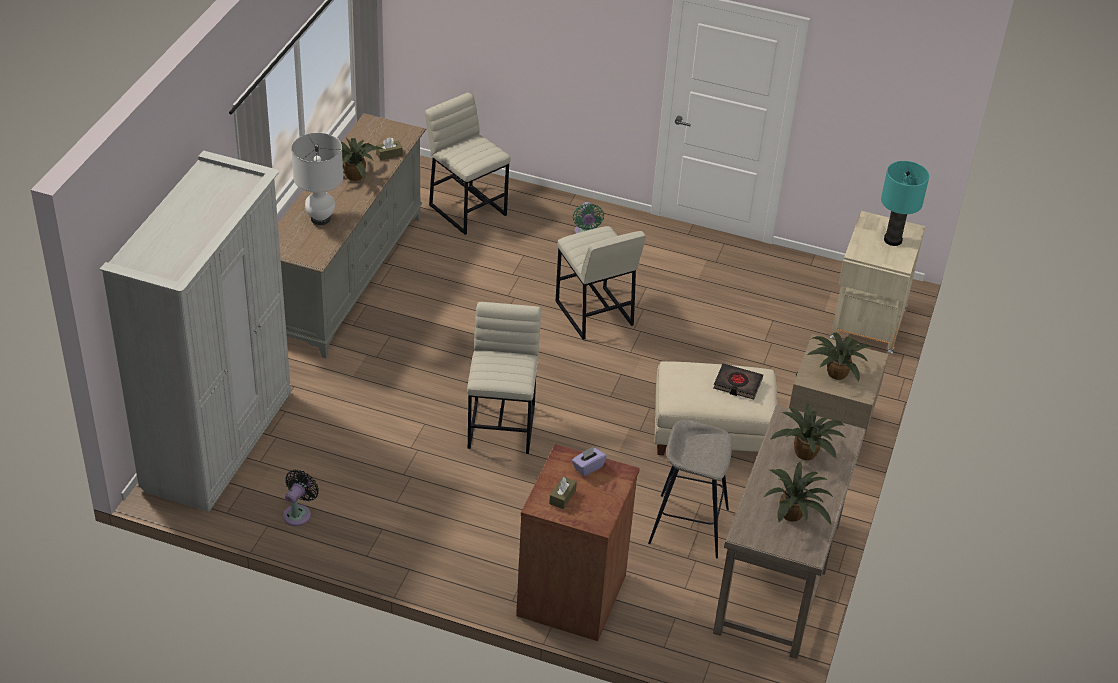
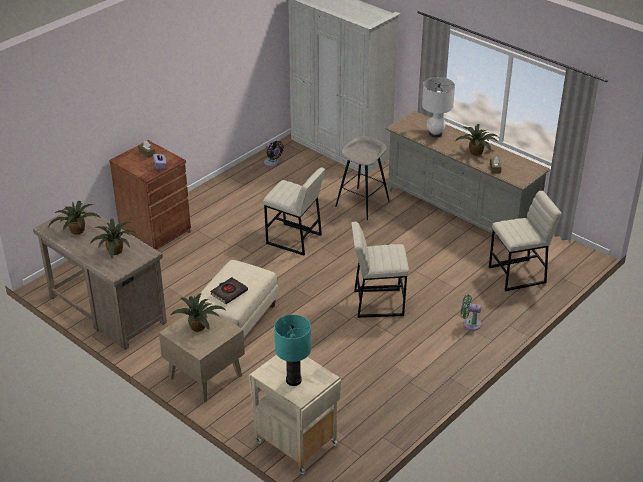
camera: 115 degrees right, 5 degrees down
(688, 525) = (170, 287): grey stool -> grey stool (362, 204)

